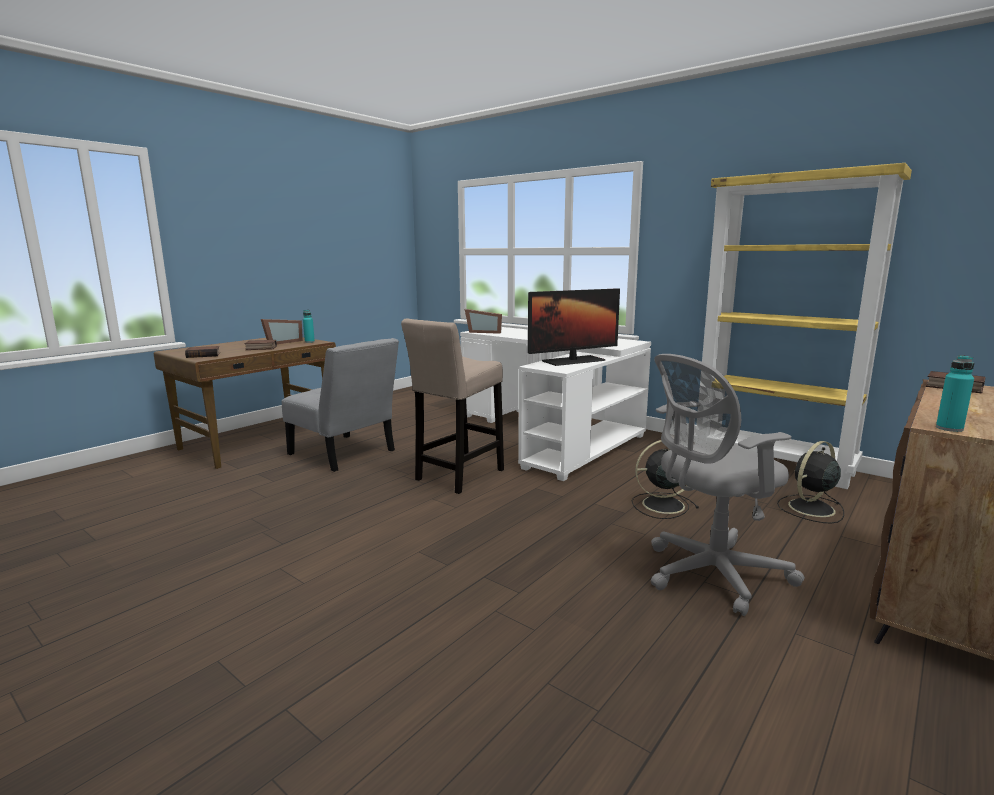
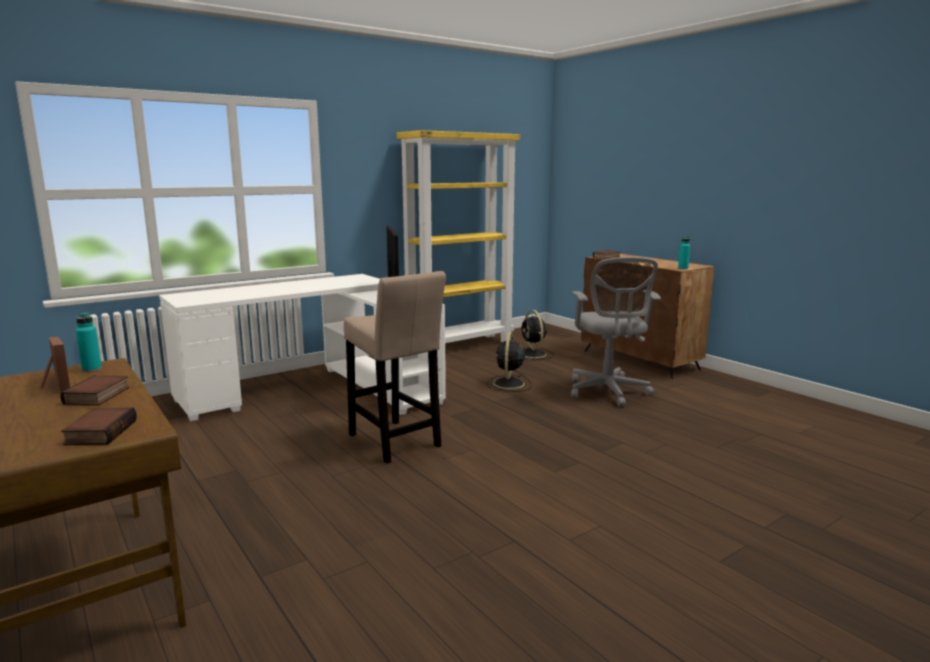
camera: 75 degrees left, 0 degrees up
(345, 454) = (249, 503): grey chair -> none
(484, 332) = (201, 300): picture frame -> none

